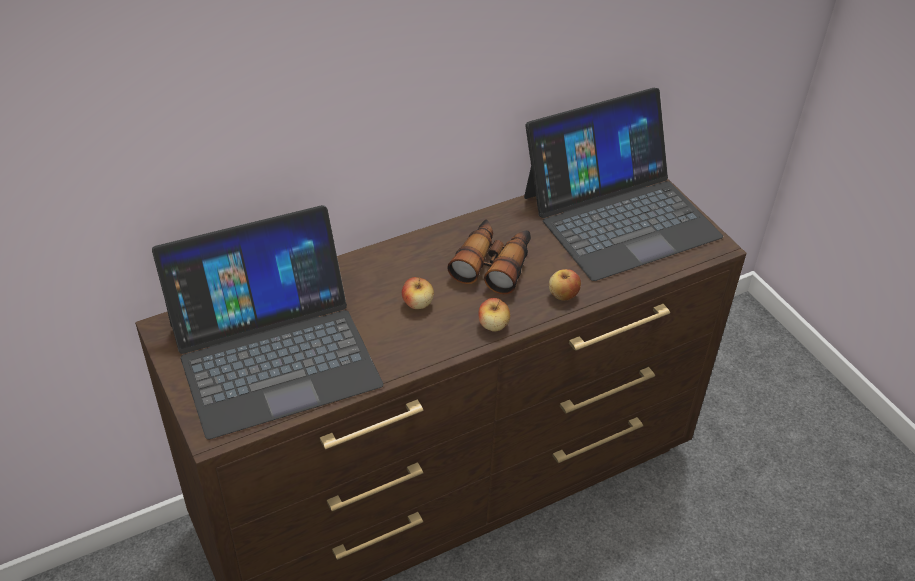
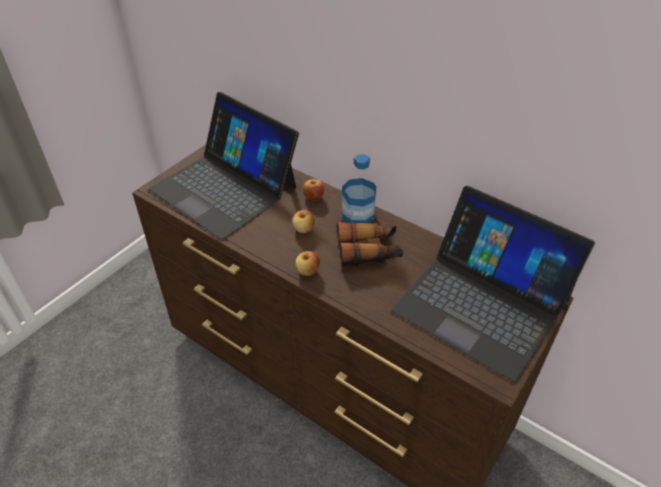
camera: 65 degrees right, 0 degrees up
(425, 248) = (357, 215): none -> bottle
(563, 295) = (363, 298): apple -> apple (313, 197)

